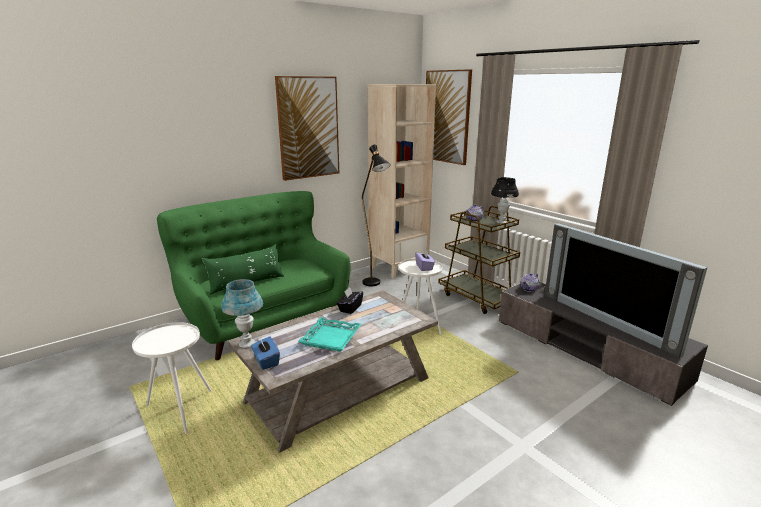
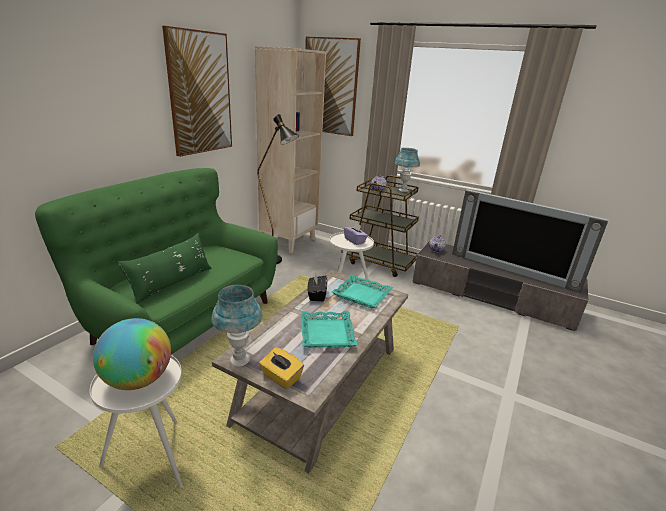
camera: 25 degrees left, 5 degrees up
(167, 340) = (138, 380): none -> globe
(266, 361) = (281, 377): blue tissue box -> yellow tissue box
(391, 314) = (362, 295): none -> turquoise tray
(501, 222) = (403, 190): black table lamp -> blue table lamp

